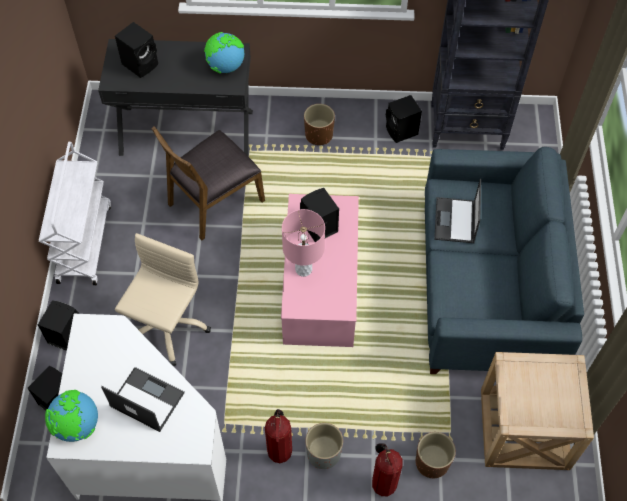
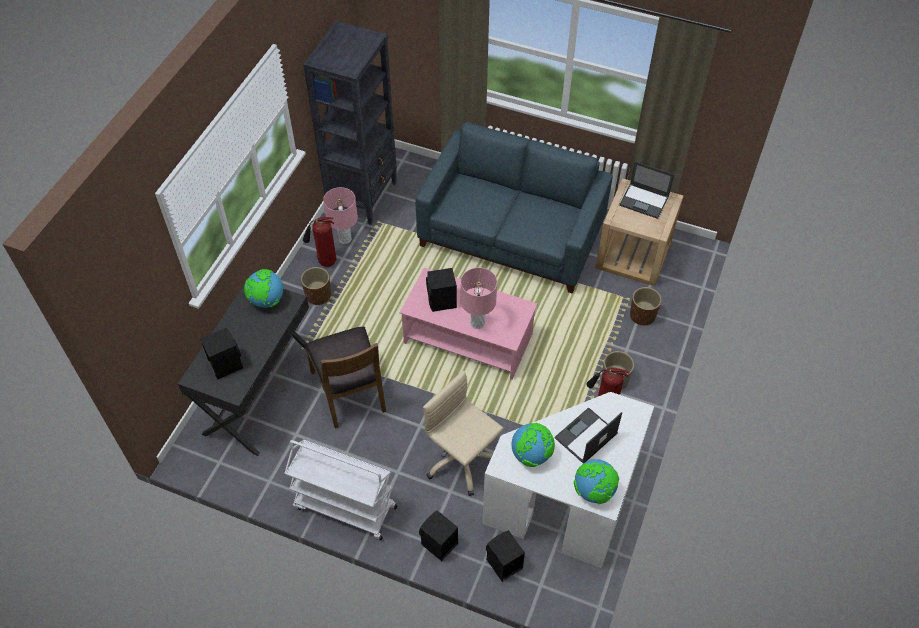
camera: 70 degrees left, 5 degrees down
(107, 351) = (531, 455): none -> globe
(382, 482) = (649, 350): fire extinguisher -> fire extinguisher (325, 262)
(402, 132) = (345, 239): black speaker -> pink table lamp
(455, 221) = (478, 213): laptop -> laptop (644, 201)

